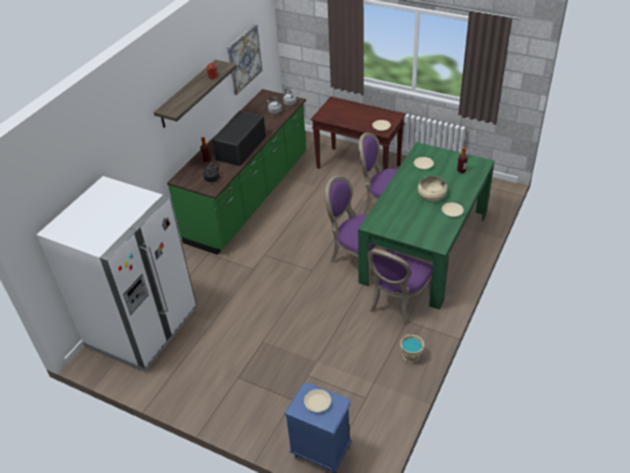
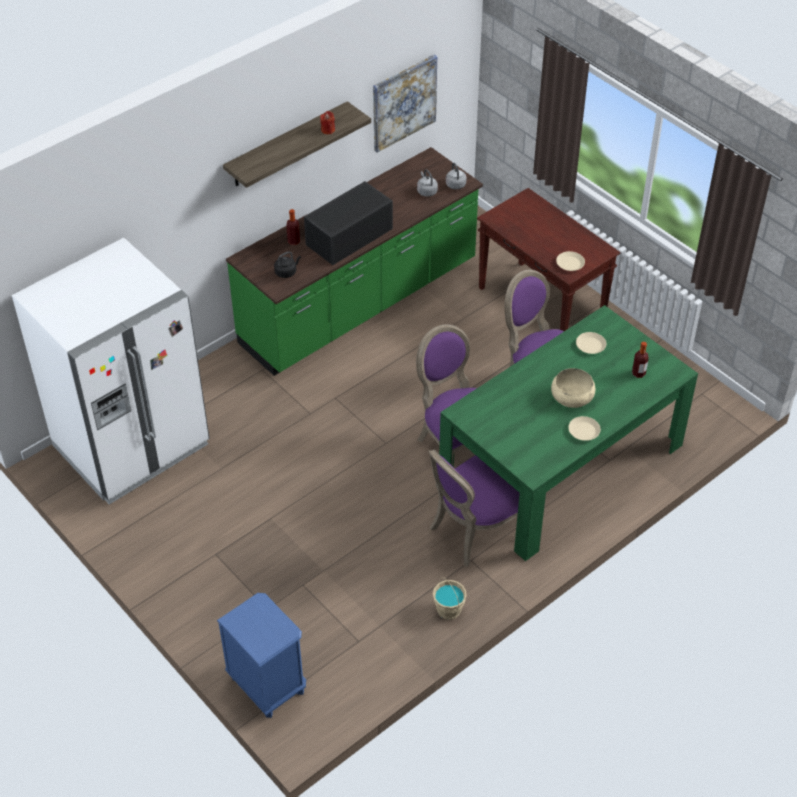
camera: 20 degrees right, 5 degrees up
(318, 402) = (262, 622): beige plate -> none

